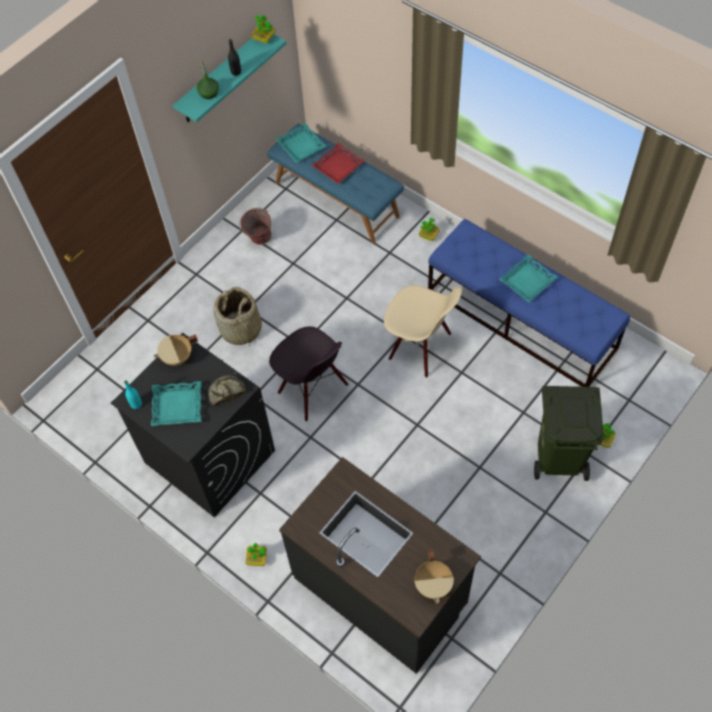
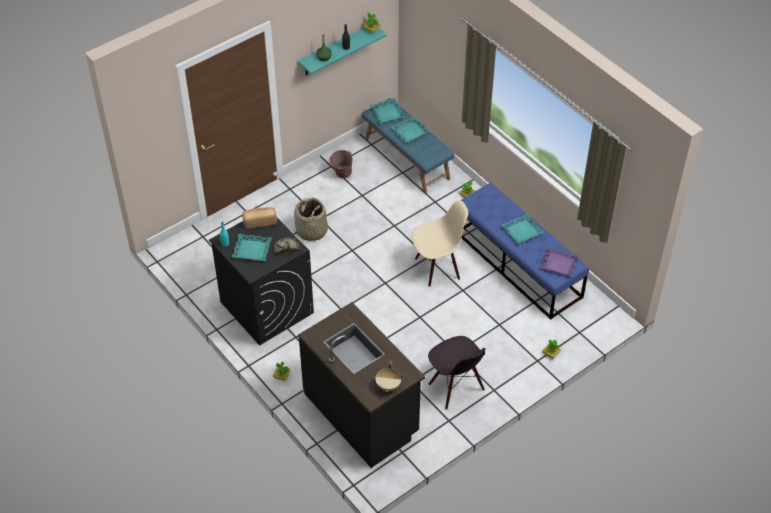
camera: 10 degrees right, 10 degrees down
(177, 358) = (260, 222): beige cooking pot -> bread
(312, 389) = (351, 280): black chair -> black chair (455, 387)
(338, 167) = (410, 132): red tray -> turquoise tray
(419, 347) = (437, 268): beige chair -> beige chair turned 60 degrees counterclockwise
(560, 457) = (516, 358): green trash can -> none
(590, 319) = (558, 264): none -> purple tray

